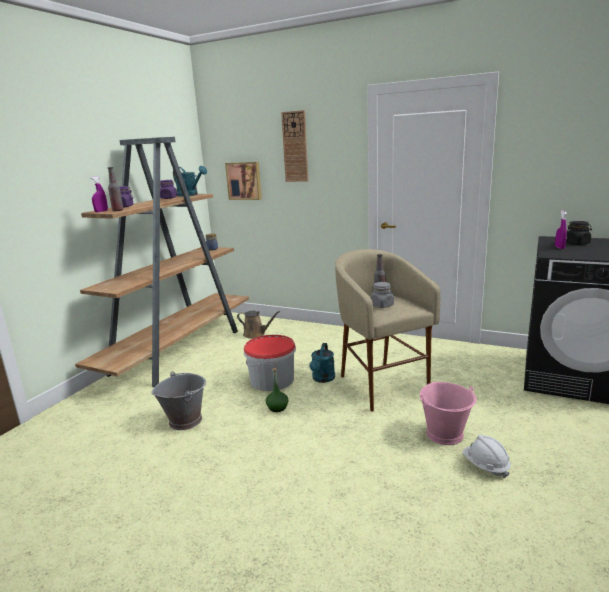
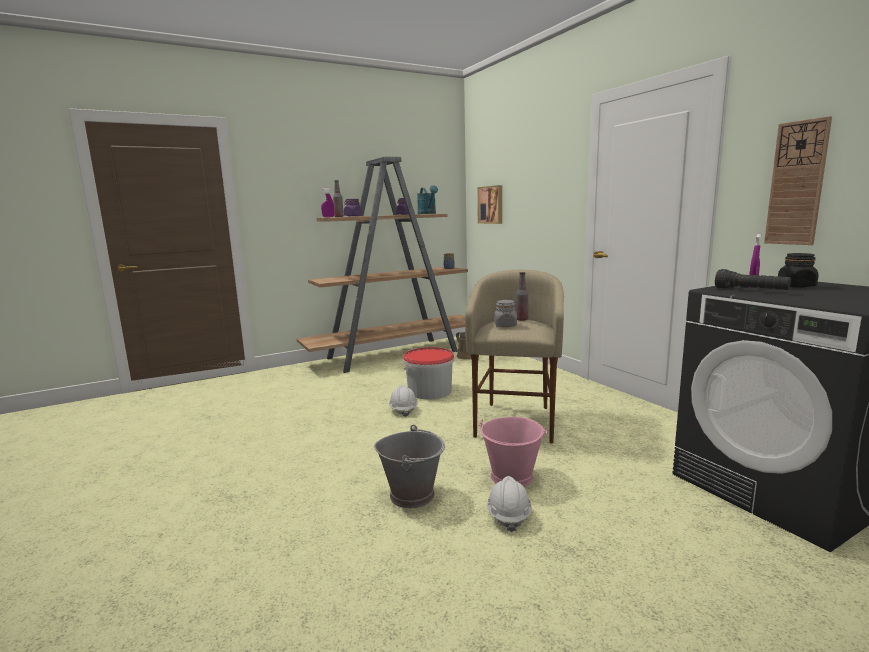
camera: 35 degrees right, 5 degrees down
(185, 420) = (331, 398): grey bucket -> grey bucket (412, 495)
(277, 407) = (403, 410): green bottle -> white hard hat
(295, 147) = (530, 168): wall clock -> wall clock (796, 183)
(322, 379) = (471, 402): turquoise watering can -> none
(570, 252) = (750, 290): none -> black flashlight

